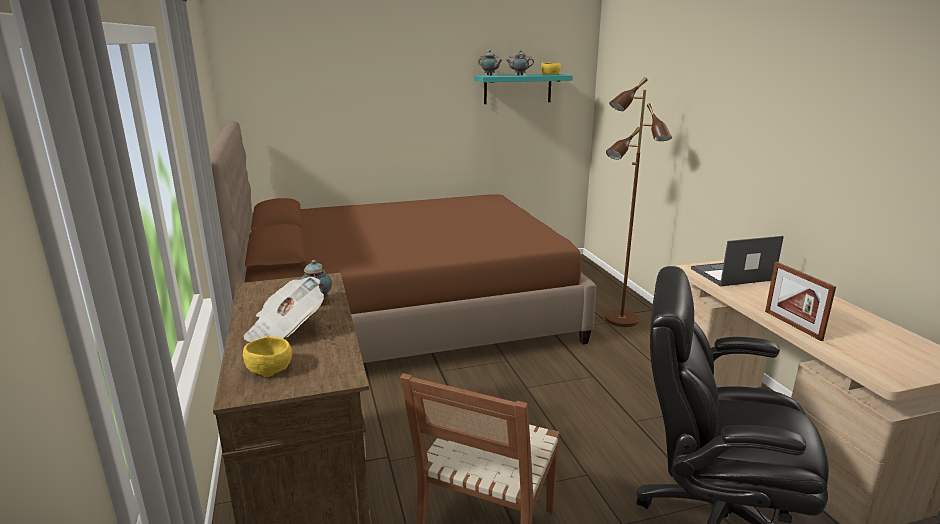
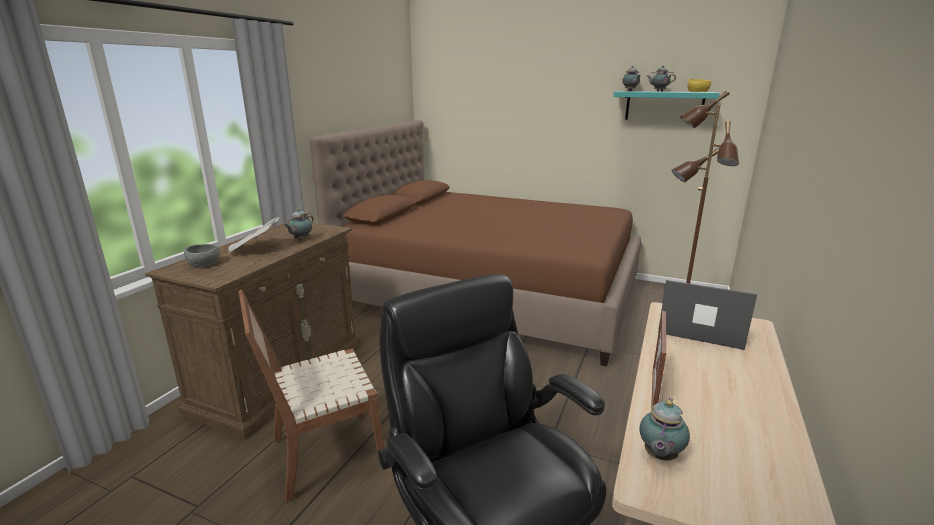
camera: 40 degrees right, 0 degrees up
(270, 367) = (205, 263): yellow bowl -> grey bowl
(862, 359) = (659, 456): none -> teapot

